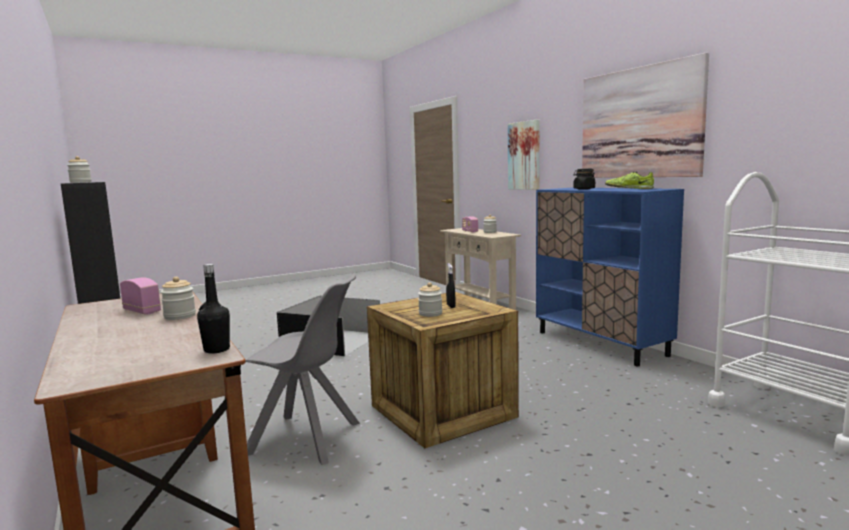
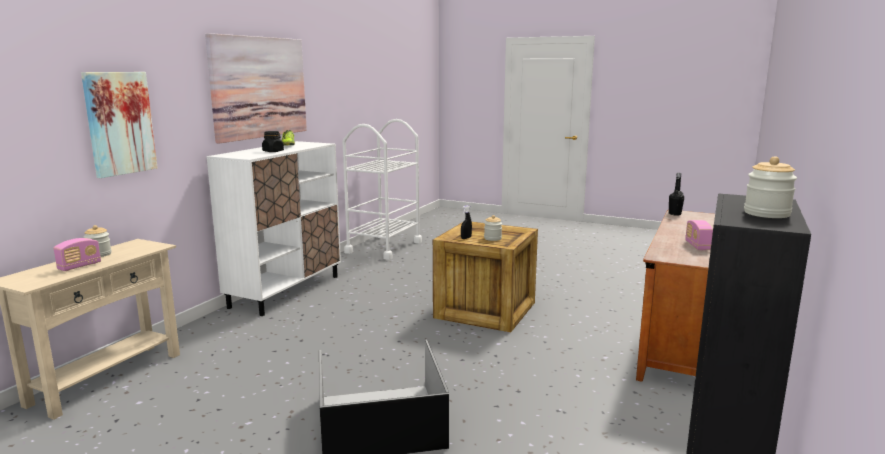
camera: 125 degrees left, 5 degrees up
(180, 316) = (675, 234): jar -> none
(307, 439) = (581, 333): grey chair -> none
(600, 343) = (286, 291): blue cabinet -> white cabinet

